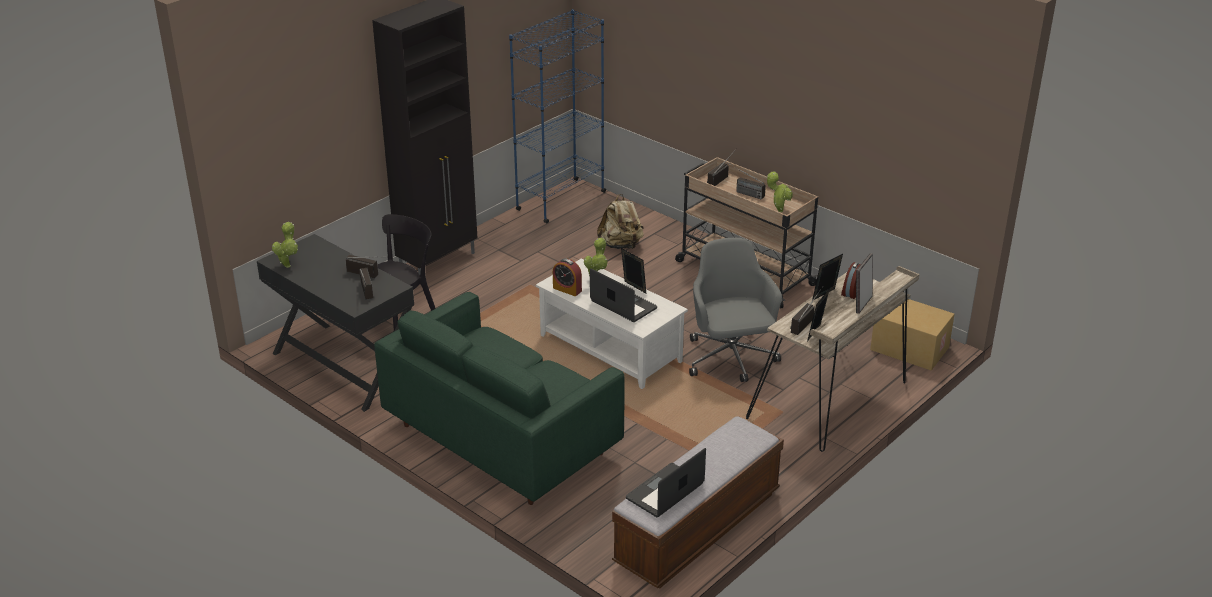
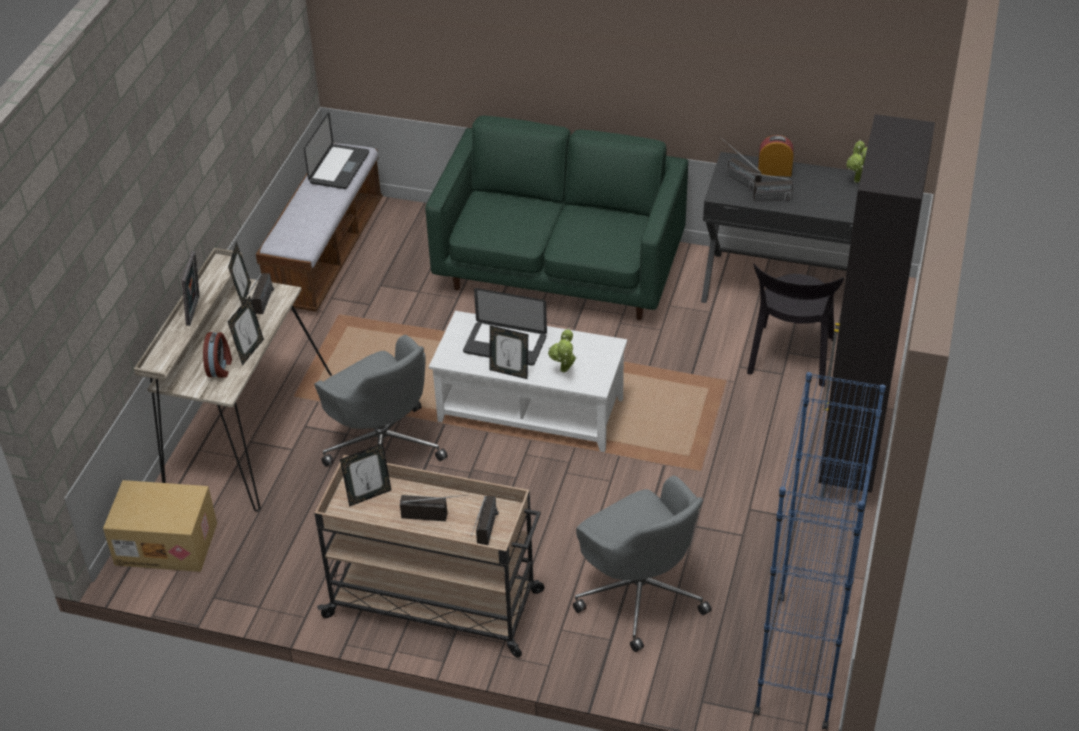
camera: 155 degrees right, 10 degrees up
(567, 289) = (585, 344): alarm clock -> alarm clock (774, 171)
(621, 245) = (639, 593): beige backpack -> grey office chair
(778, 210) = (369, 496): potted plant -> picture frame

